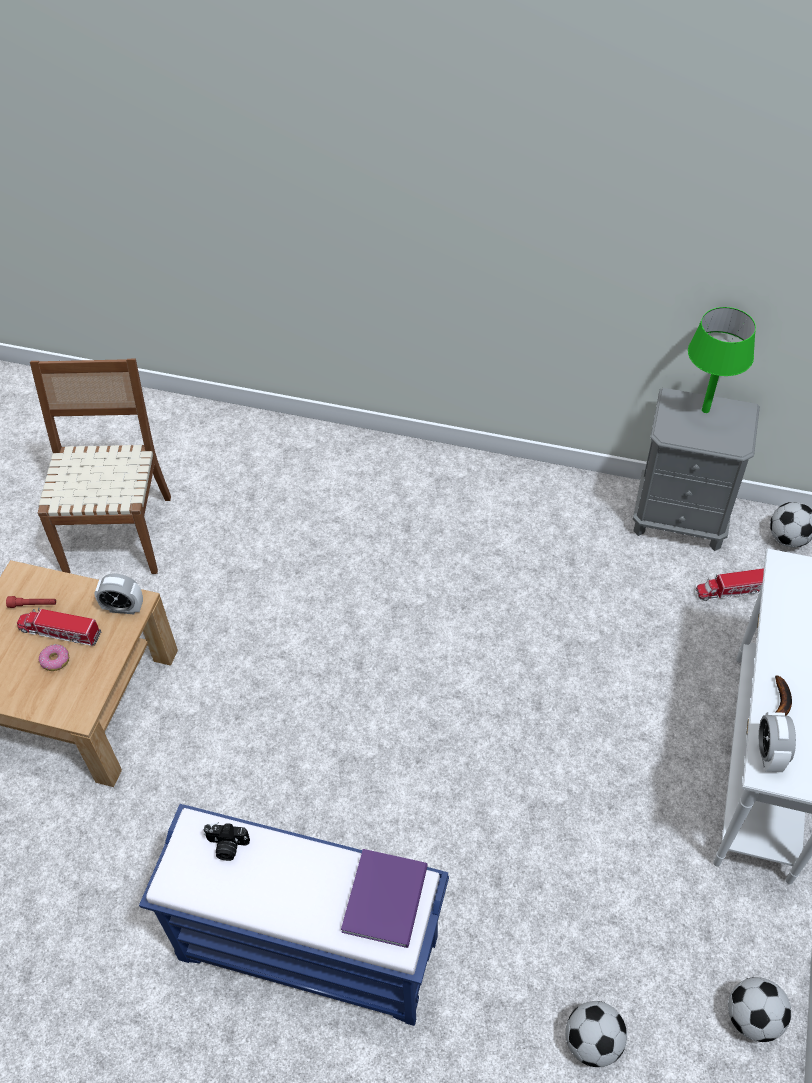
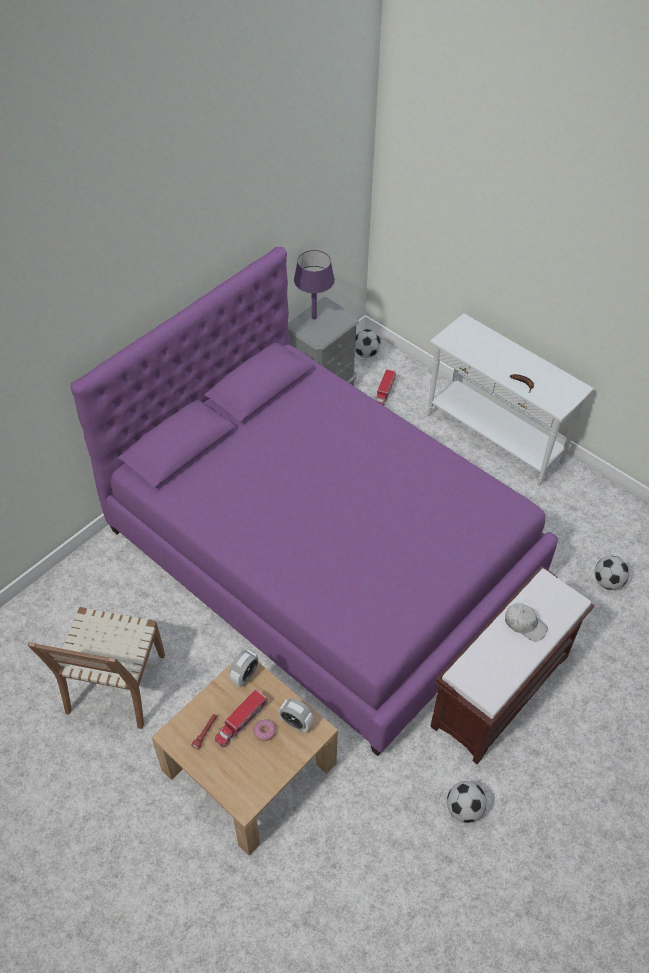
camera: 65 degrees left, 0 degrees up
(119, 530) = (115, 688): chair -> chair turned 105 degrees counterclockwise
(227, 846) = (480, 661): camera -> none
(311, 947) = (501, 689): blue bench -> brown bench
(319, 883) = (524, 624): none -> white cap
(388, 896) = (546, 595): purple book -> none
(410, 639) = (322, 554): none -> purple bed
(705, 410) = (314, 317): green table lamp -> purple table lamp
(752, 1018) = (621, 512): football -> football (464, 809)
(769, 754) = (549, 402): alarm clock -> alarm clock (296, 723)

